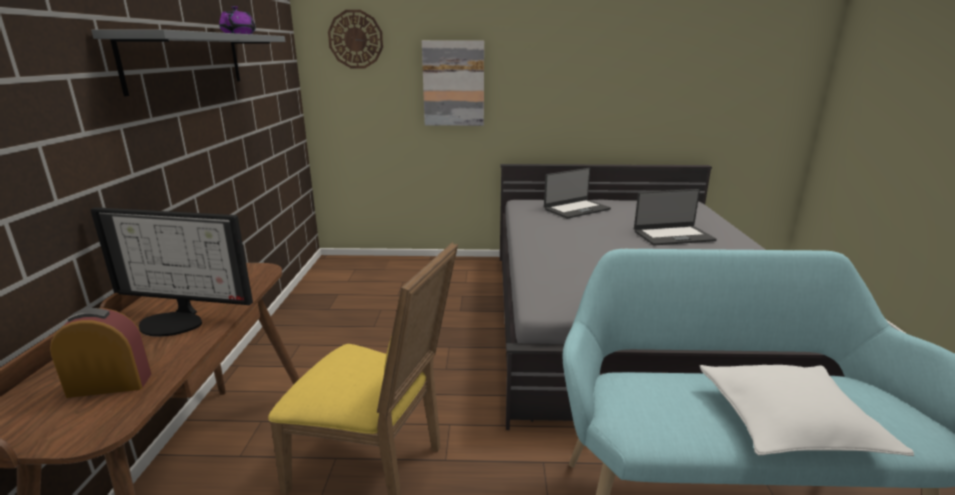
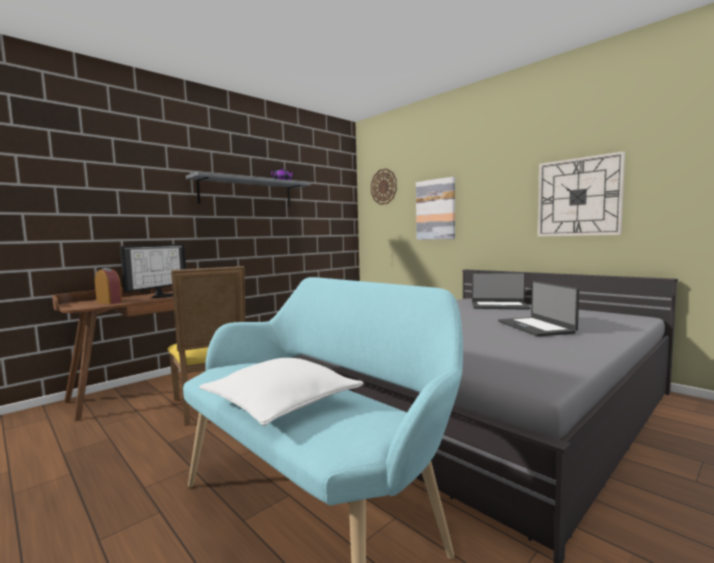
camera: 45 degrees right, 15 degrees down
(176, 320) = (164, 295): monitor -> monitor turned 120 degrees counterclockwise
(633, 83) = (578, 197): none -> wall clock
(673, 236) = (536, 327): laptop -> laptop turned 45 degrees clockwise

